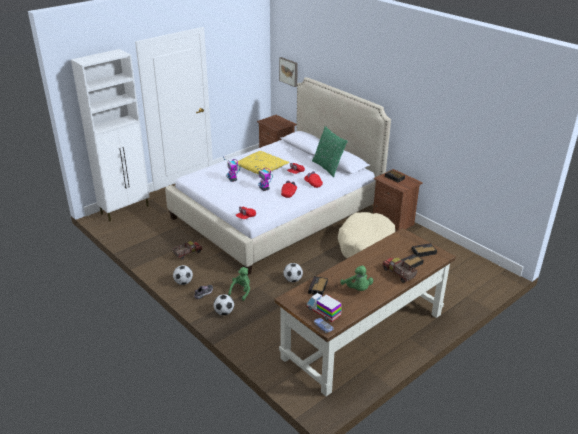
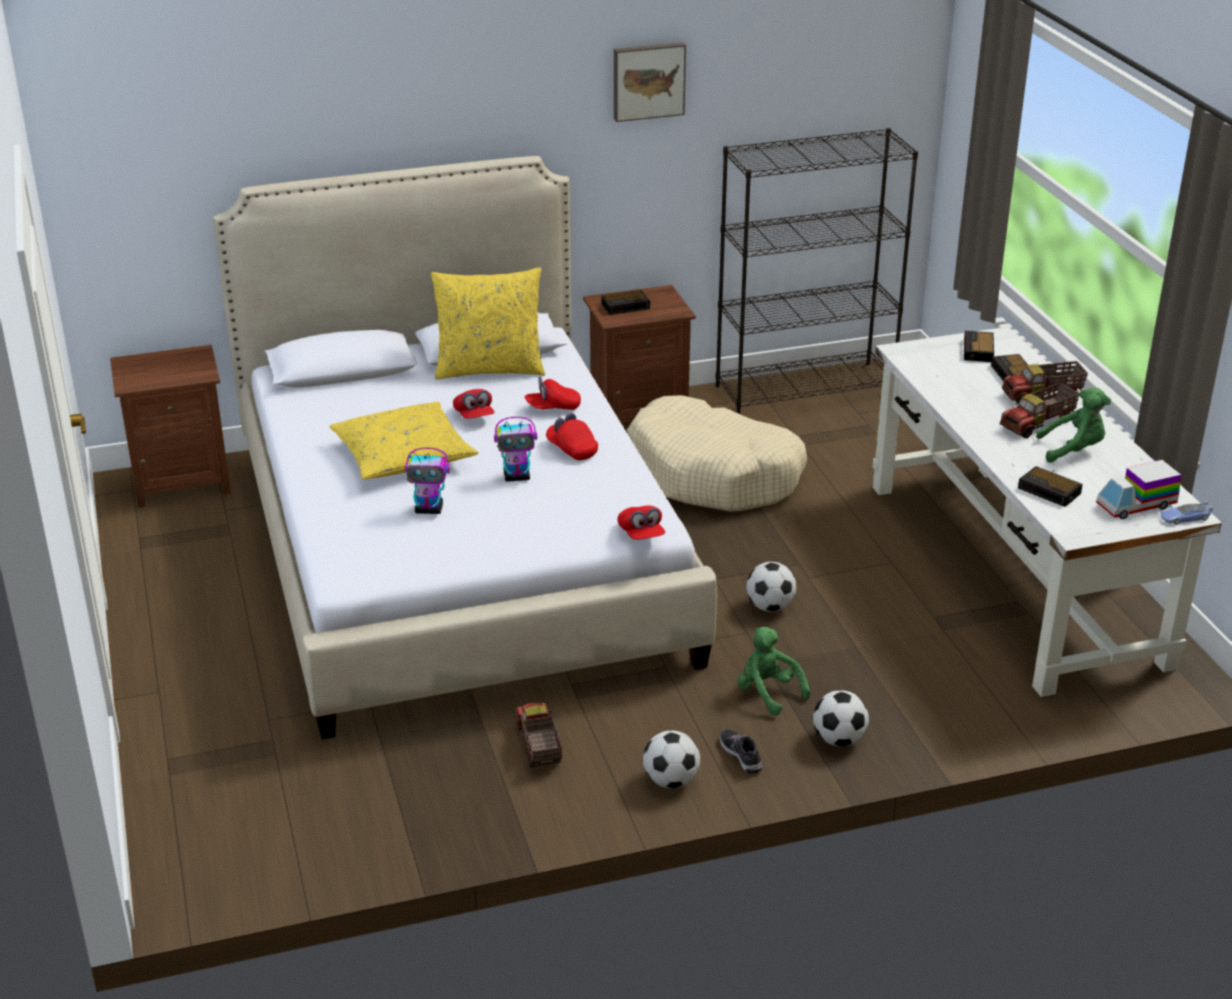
camera: 65 degrees left, 0 degrees up
(125, 209) = (179, 826): white cabinet -> none
(289, 71) = (142, 204): picture -> picture (648, 80)
(328, 167) = (489, 369): green pillow -> yellow pillow
(363, 336) = (1015, 572): brown desk -> white desk
(372, 277) = (1038, 424): none -> toy truck
(454, 254) = (805, 388): none -> black bookcase

